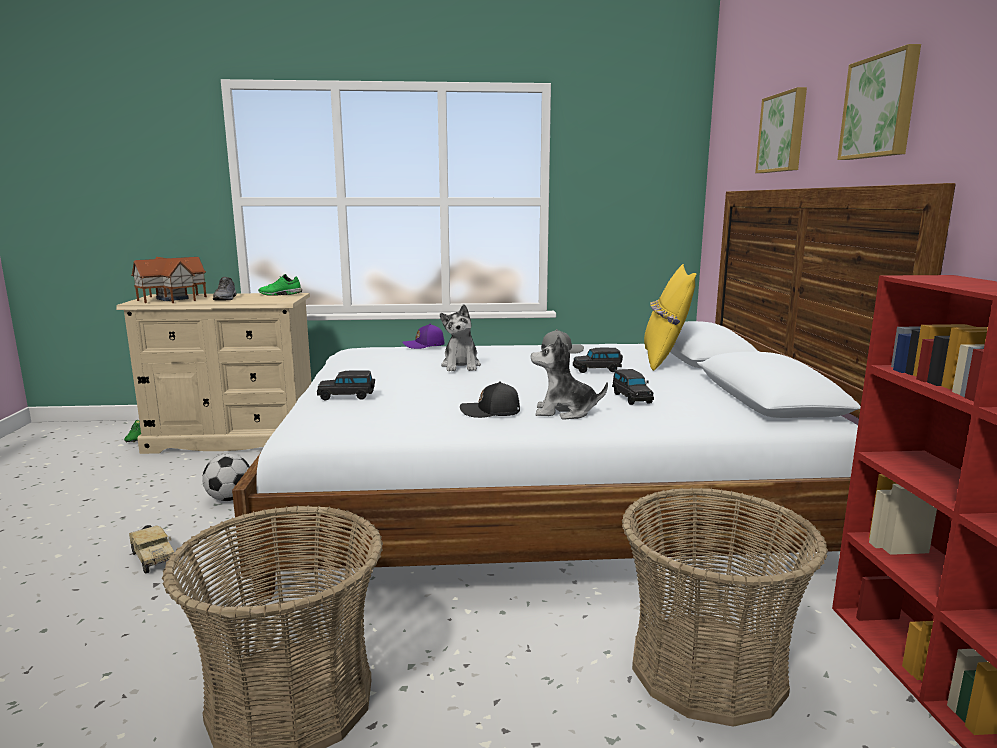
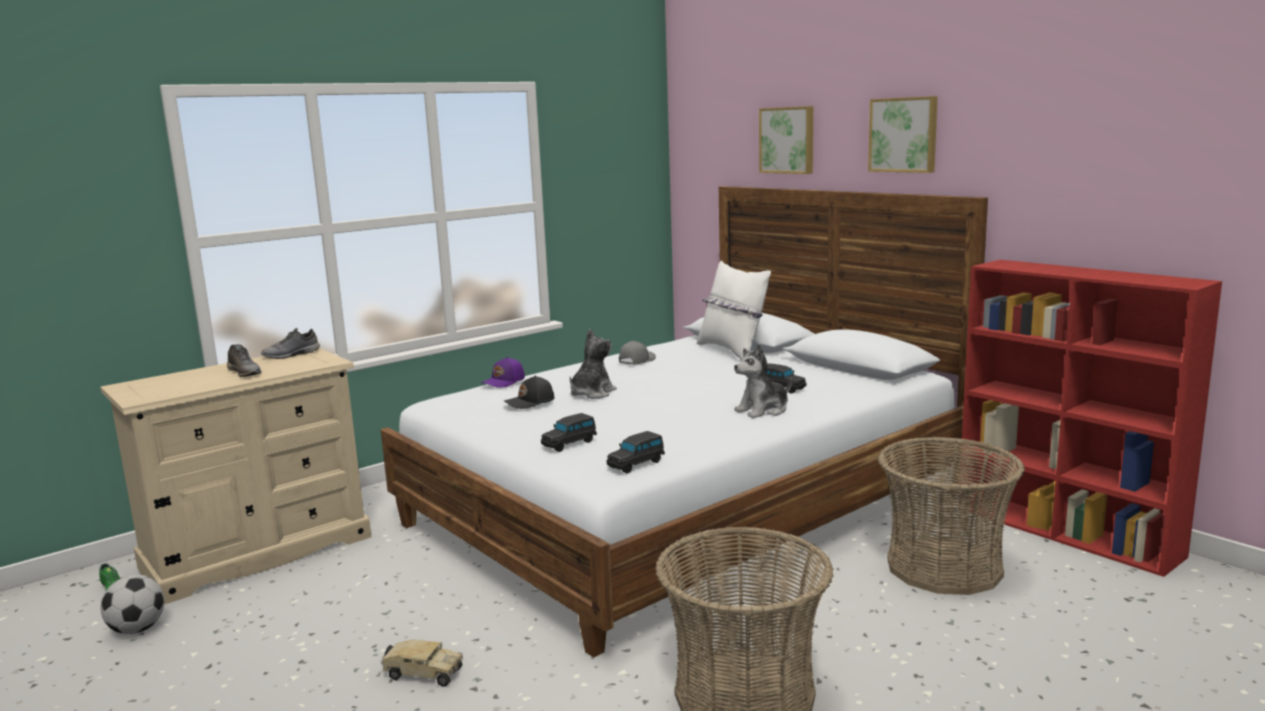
camera: 35 degrees left, 0 degrees up
(173, 298) = (168, 385): toy house -> none
(230, 498) = (389, 603): football -> football (137, 629)
(280, 294) = (291, 355): green shoe -> grey shoe
(461, 366) = (591, 393): plush toy -> plush toy turned 105 degrees counterclockwise
(491, 412) = (714, 424): black cap -> black cap (530, 402)
(597, 370) = (707, 371): black toy car -> black toy car (636, 464)
(665, 360) = (732, 351): yellow pillow -> white pillow

